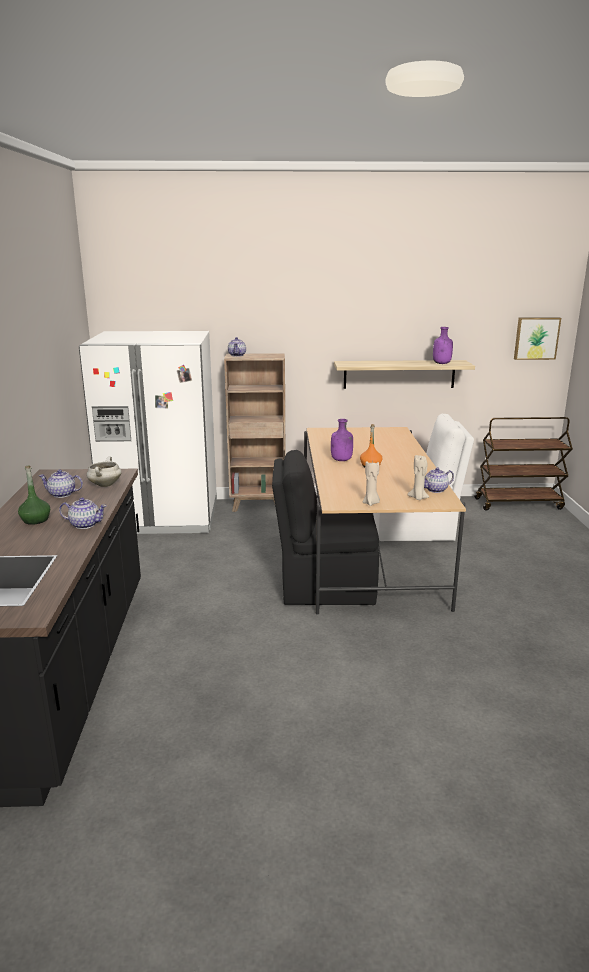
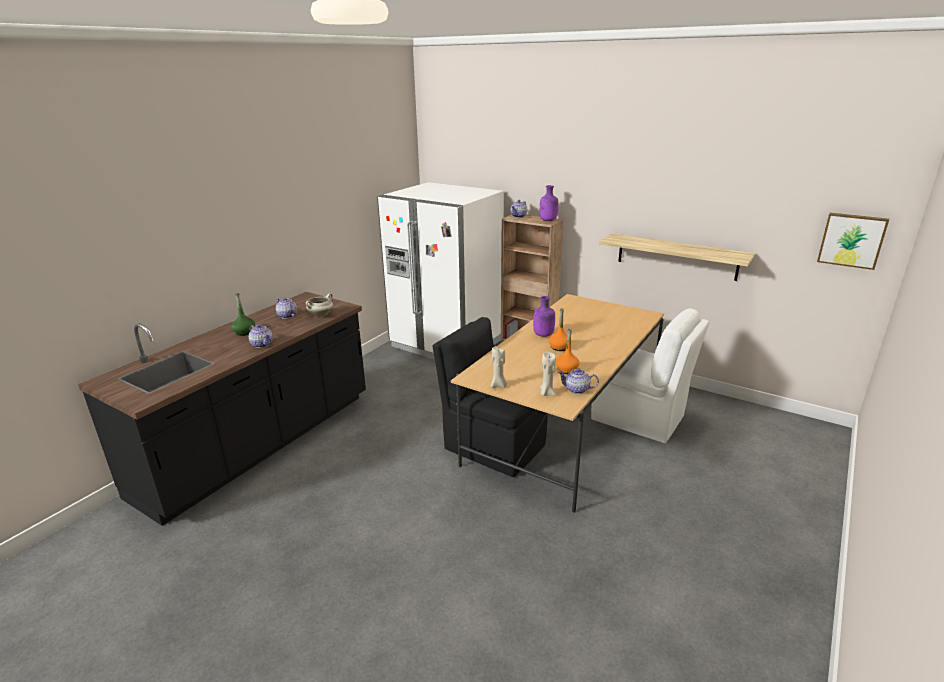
camera: 35 degrees right, 5 degrees up
(404, 479) = (567, 370): none -> orange bottle
(442, 363) = (715, 253): purple bottle -> purple bottle (548, 220)
(518, 503) = (794, 425): brown cart -> none

